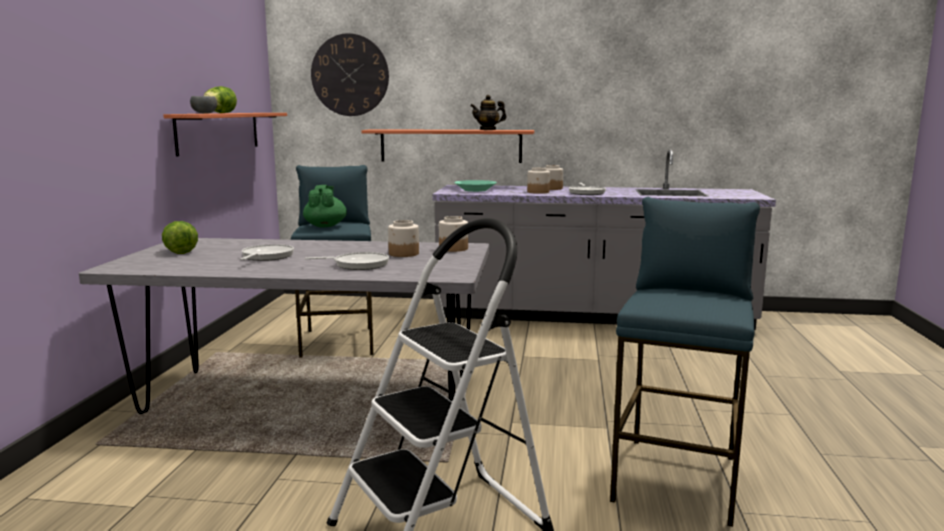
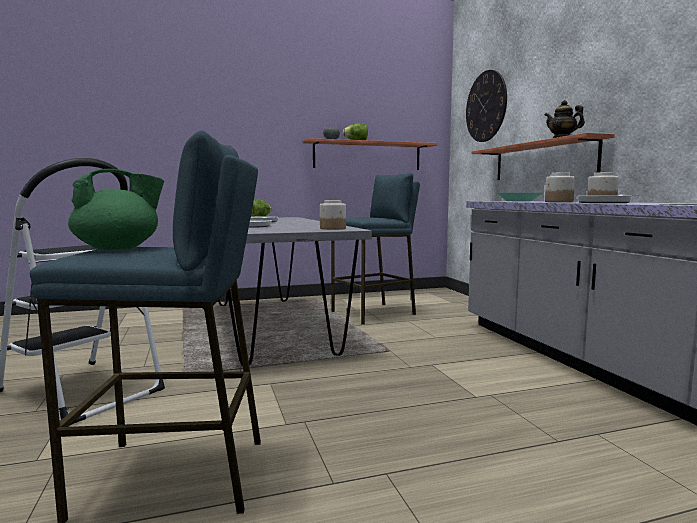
camera: 65 degrees right, 5 degrees down
(325, 226) = (360, 217): green teapot -> green teapot (119, 248)
(404, 254) = (297, 227): jar -> none

